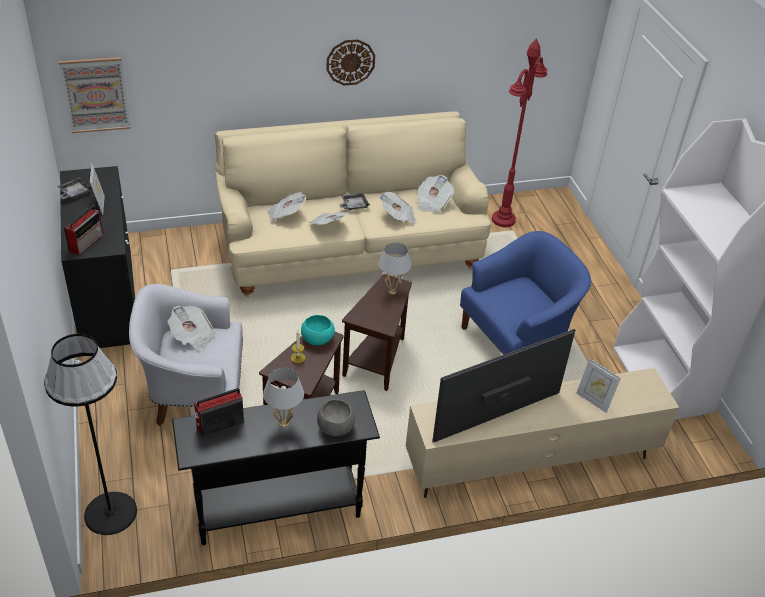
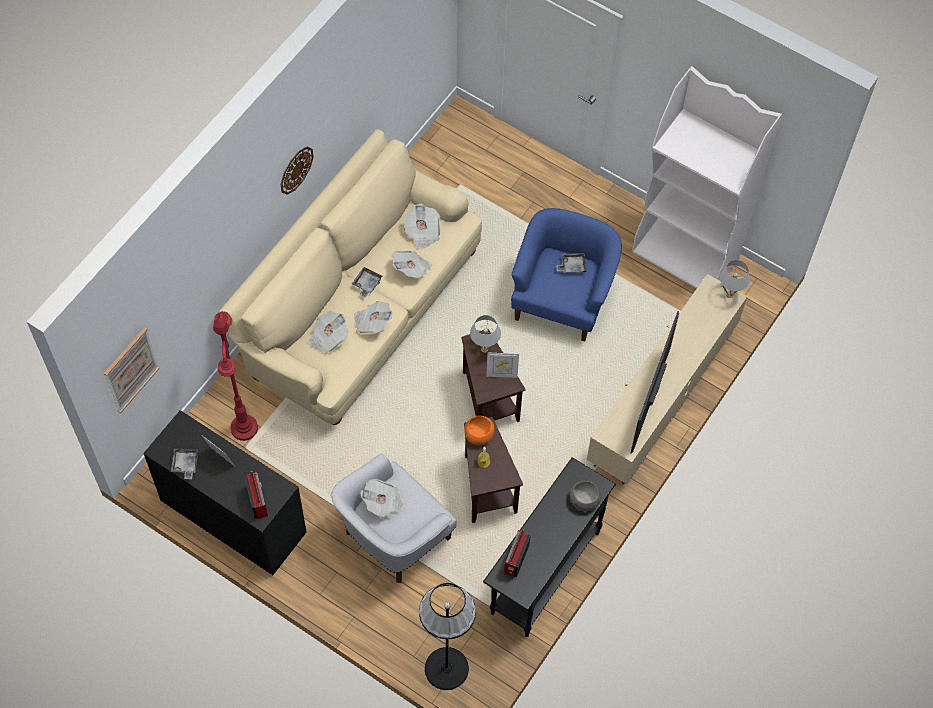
camera: 40 degrees left, 20 degrees up
(284, 423) = (552, 525): white table lamp -> white table lamp (729, 295)
(317, 338) = (479, 434): turquoise bowl -> orange bowl
(503, 219) = (442, 177): red floor lamp -> red floor lamp (244, 428)
(534, 296) = (572, 266): none -> grey tray
(593, 401) = (694, 335): picture frame -> picture frame (502, 374)

